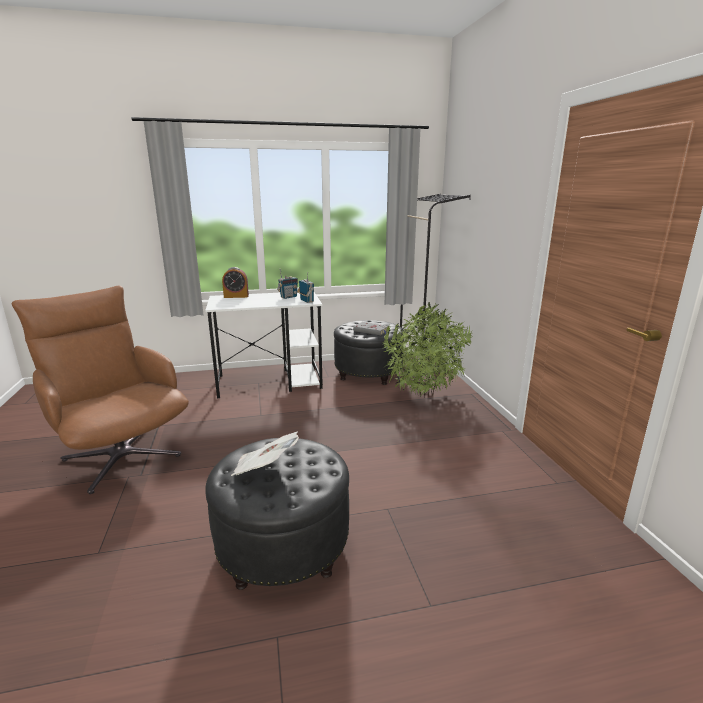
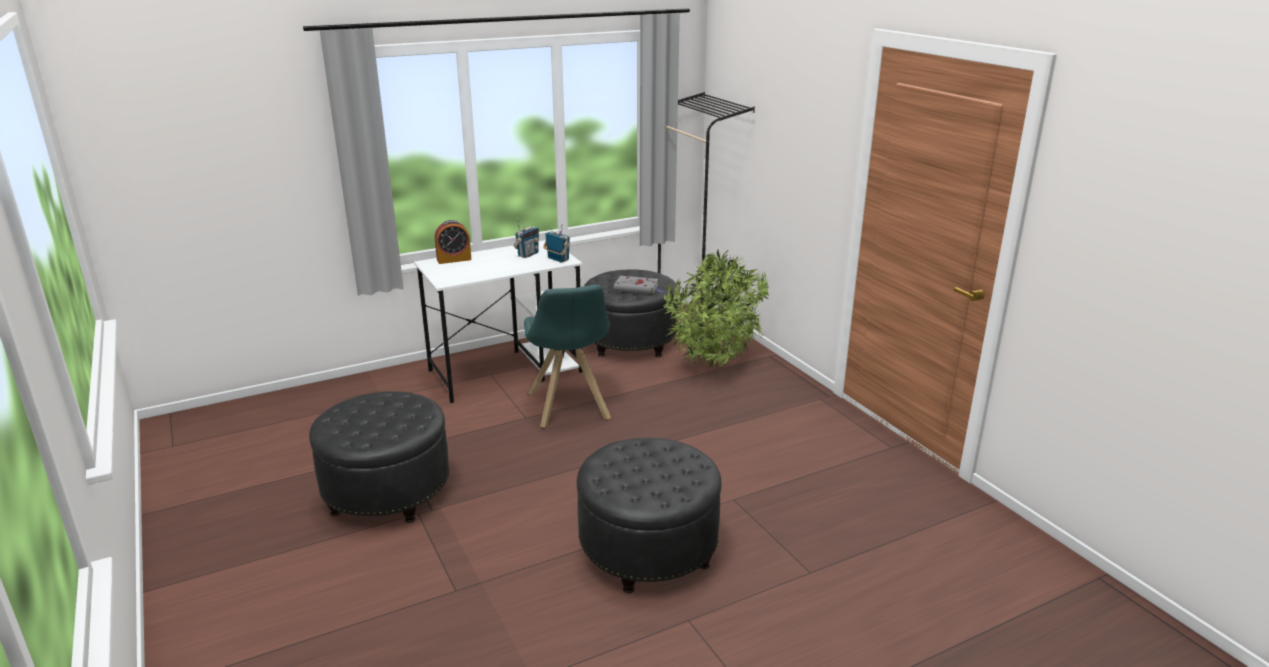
camera: 15 degrees left, 5 degrees up
(121, 457) = (388, 494): brown armchair -> black ottoman
(265, 469) = (636, 473): newspaper -> none
(297, 411) = (569, 406): none -> turquoise chair

